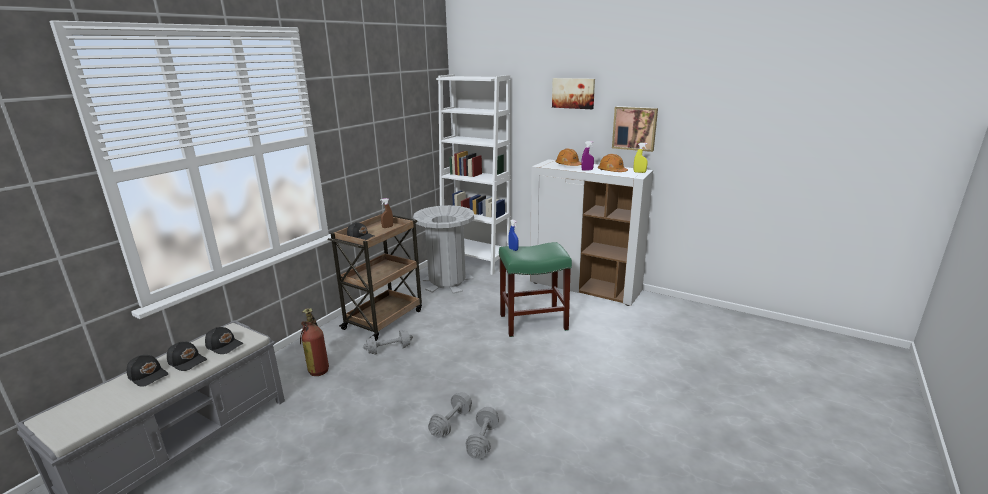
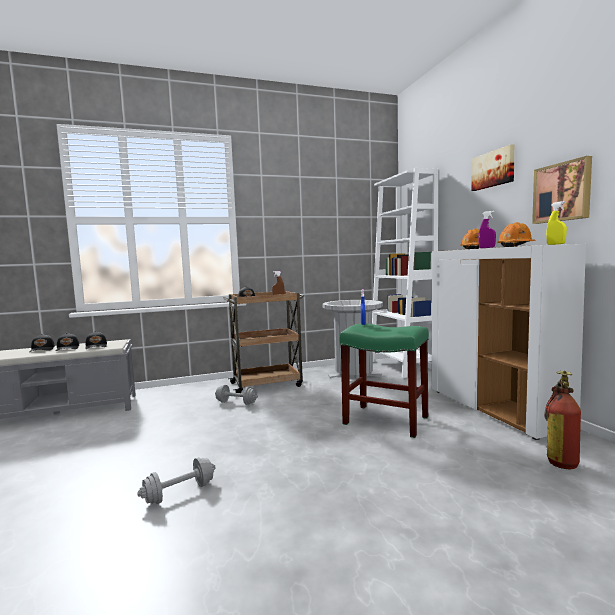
camera: 40 degrees right, 15 degrees down
(318, 367) = (180, 399): fire extinguisher -> fire extinguisher (559, 458)
(451, 423) = (184, 467): grey dumbbell -> none

